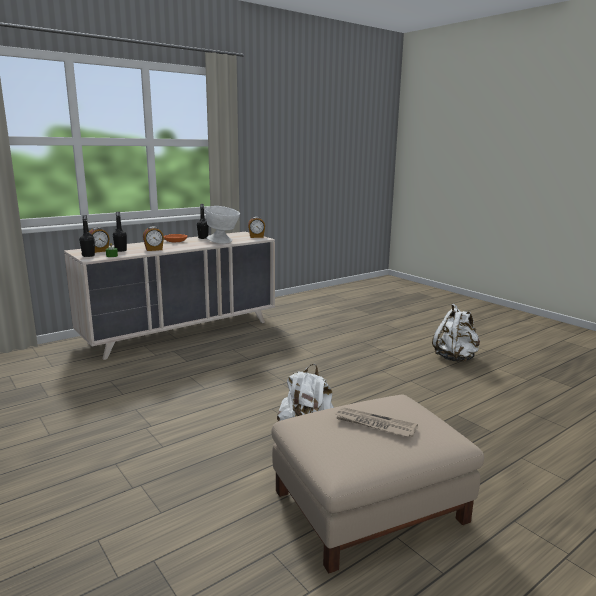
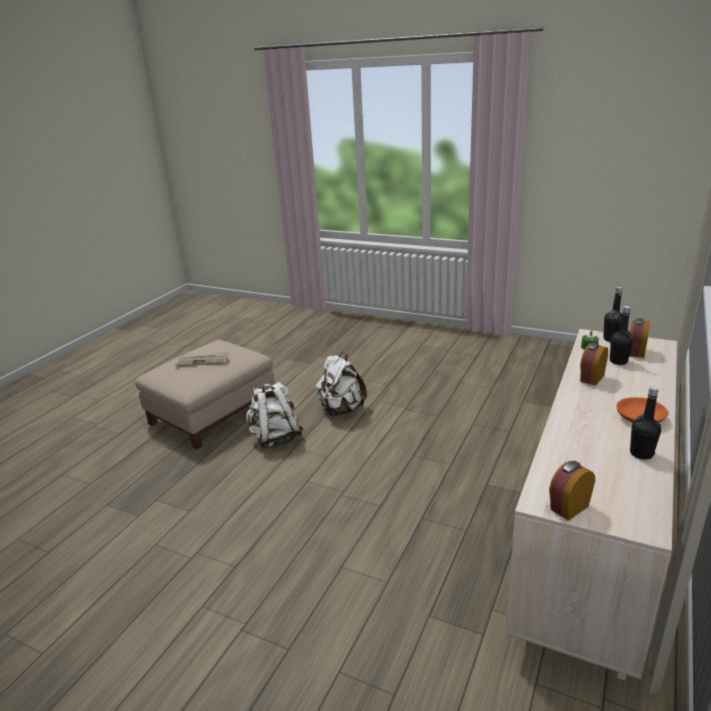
camera: 155 degrees right, 10 degrees up
(223, 242) = (569, 447): white bowl -> none
(455, 358) = (111, 658): white backpack -> white backpack (341, 410)

